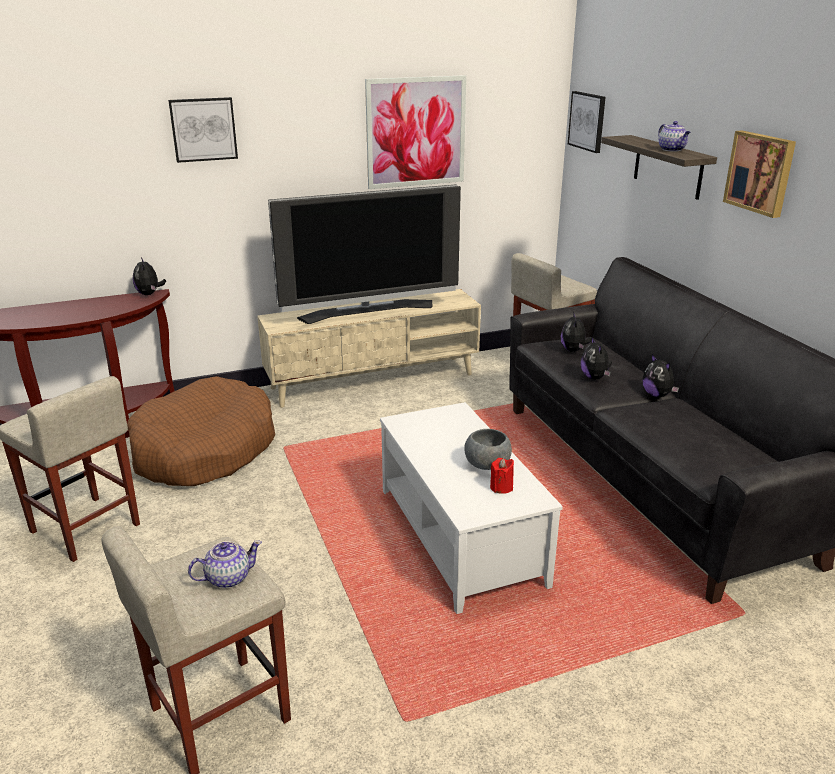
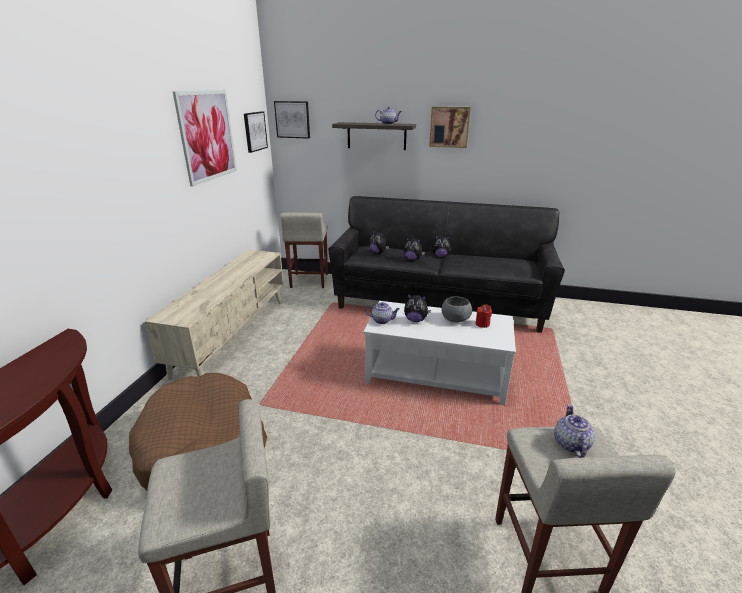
camera: 55 degrees left, 0 degrees up
(149, 294) = (59, 340): plush toy -> plush toy (415, 320)
(203, 129) = (61, 146): picture -> picture (254, 131)
(368, 311) = (224, 282): television -> none
(418, 420) = (382, 320): none -> teapot

